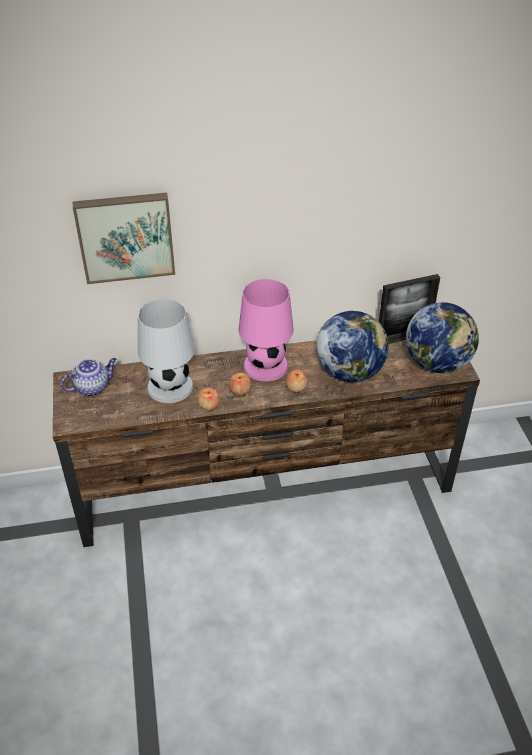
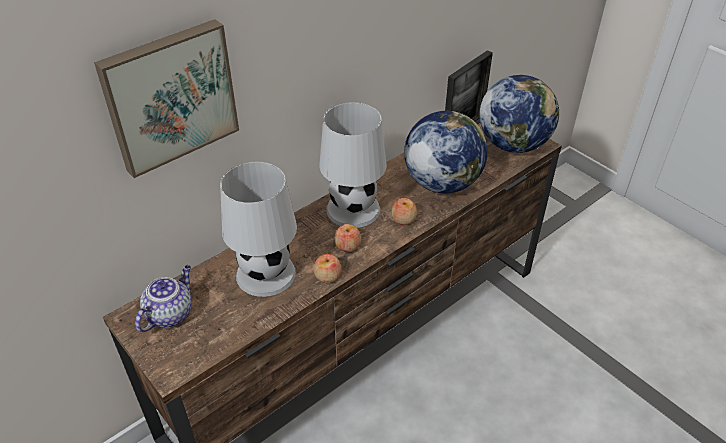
camera: 30 degrees left, 0 degrees up
(266, 366) = (354, 209): pink table lamp -> white table lamp

